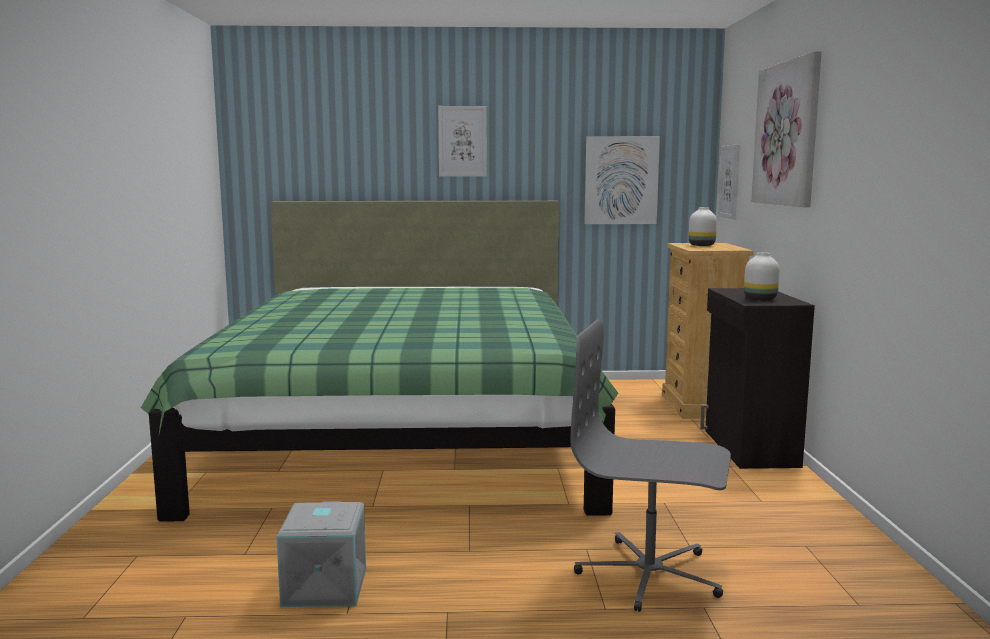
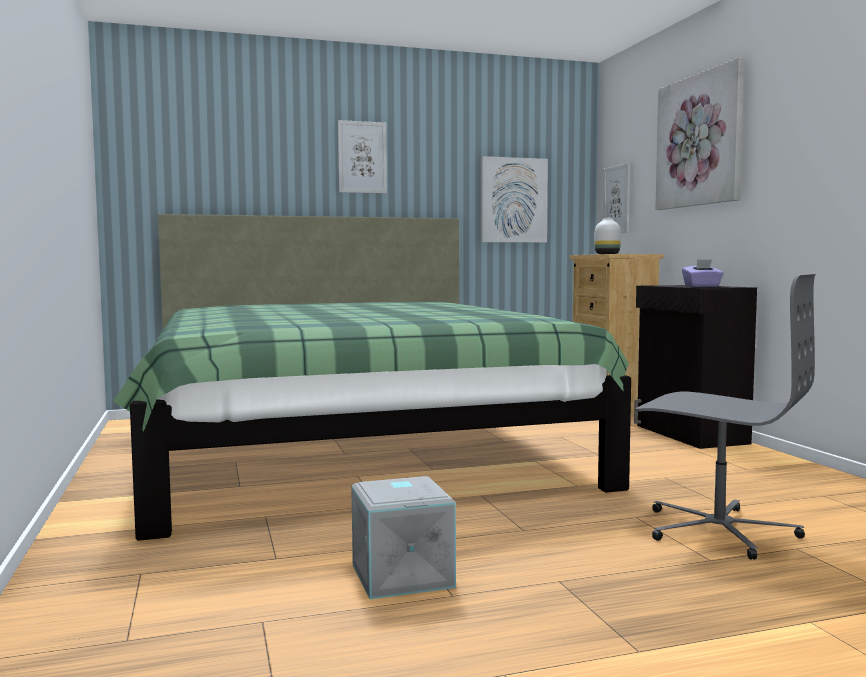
camera: 15 degrees left, 5 degrees down
(649, 575) = (718, 530): grey office chair -> grey office chair turned 150 degrees counterclockwise
(761, 299) = (702, 286): white vase -> purple tissue box

